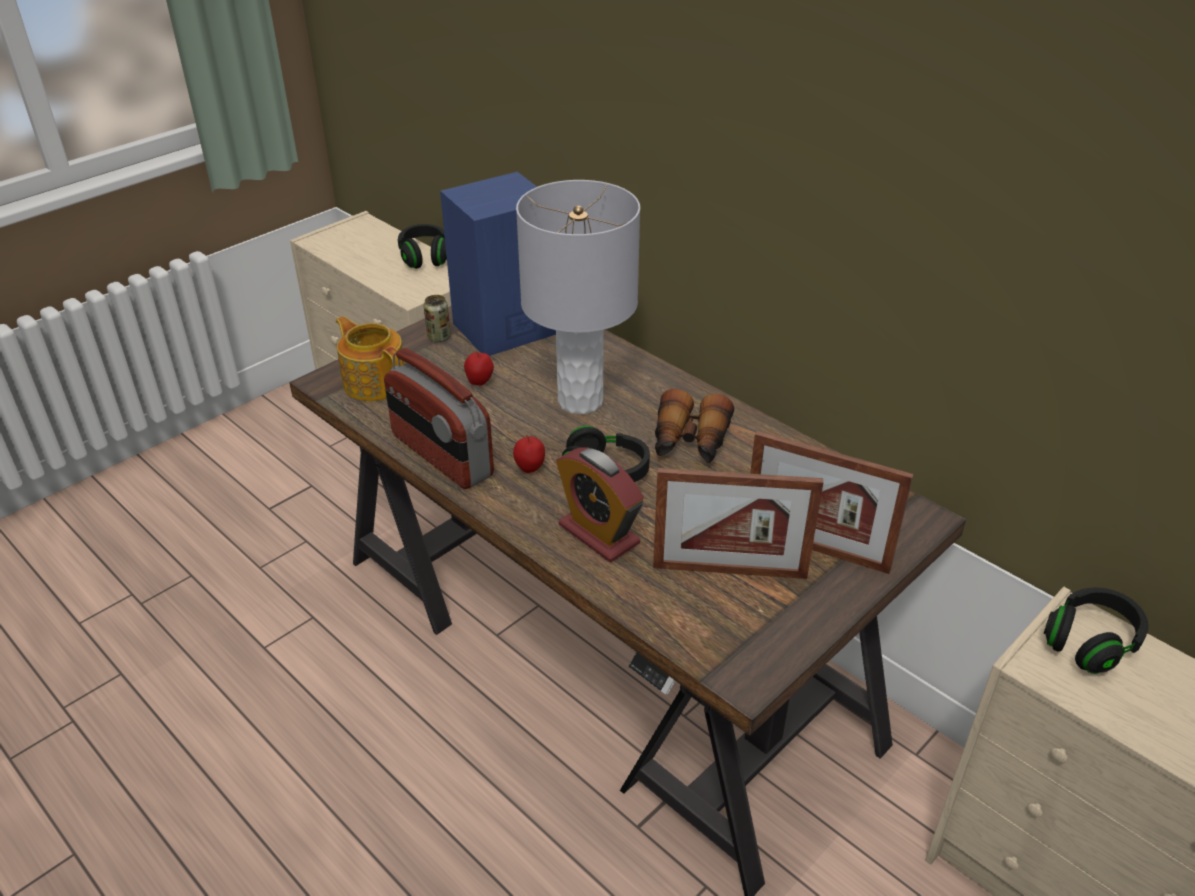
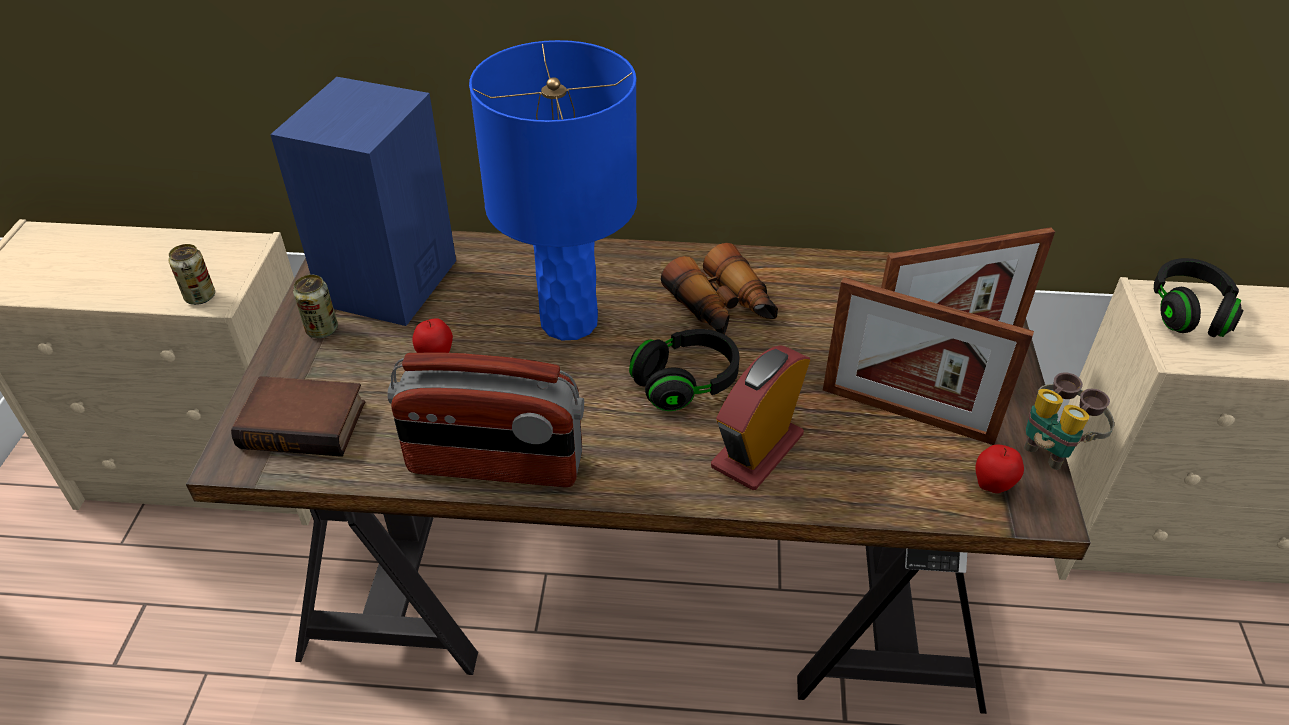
camera: 40 degrees left, 5 degrees up
(375, 382) = (306, 422): teapot -> book
(404, 292) = (200, 297): none -> can
(425, 257) = (176, 243): black headphones -> none
(530, 469) = (608, 424): apple -> apple (992, 486)
(580, 401) = (569, 322): grey table lamp -> blue table lamp
(599, 534) = (757, 451): alarm clock -> alarm clock turned 120 degrees clockwise
(729, 571) = (907, 414): picture frame -> picture frame turned 60 degrees clockwise
(811, 652) = (1054, 447): none -> binoculars

